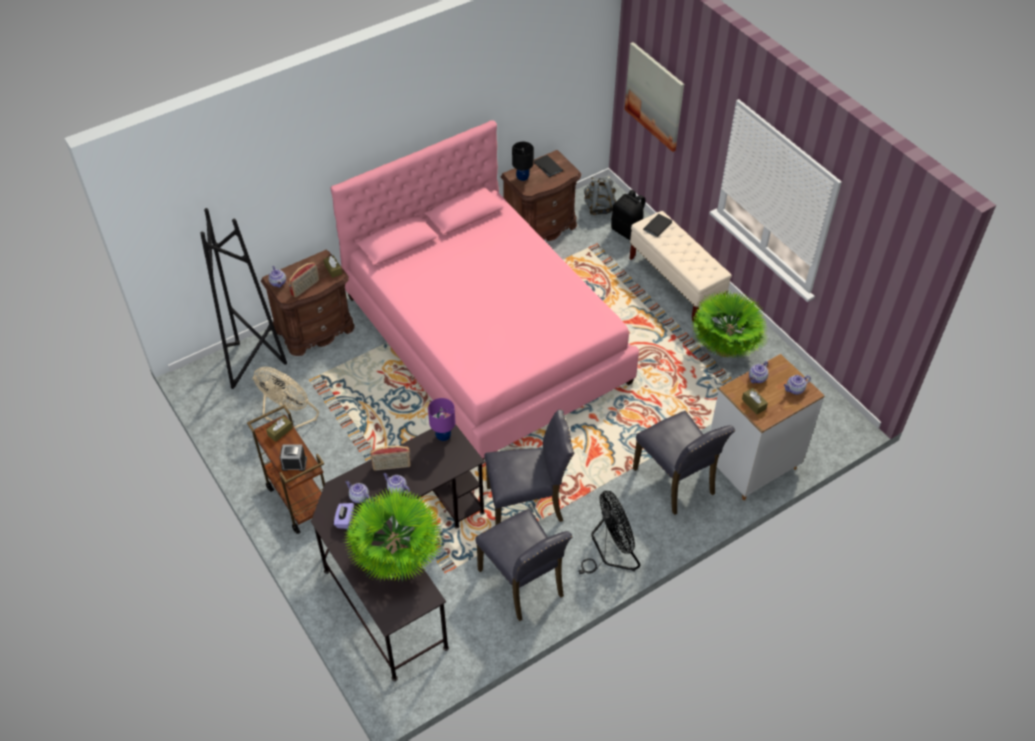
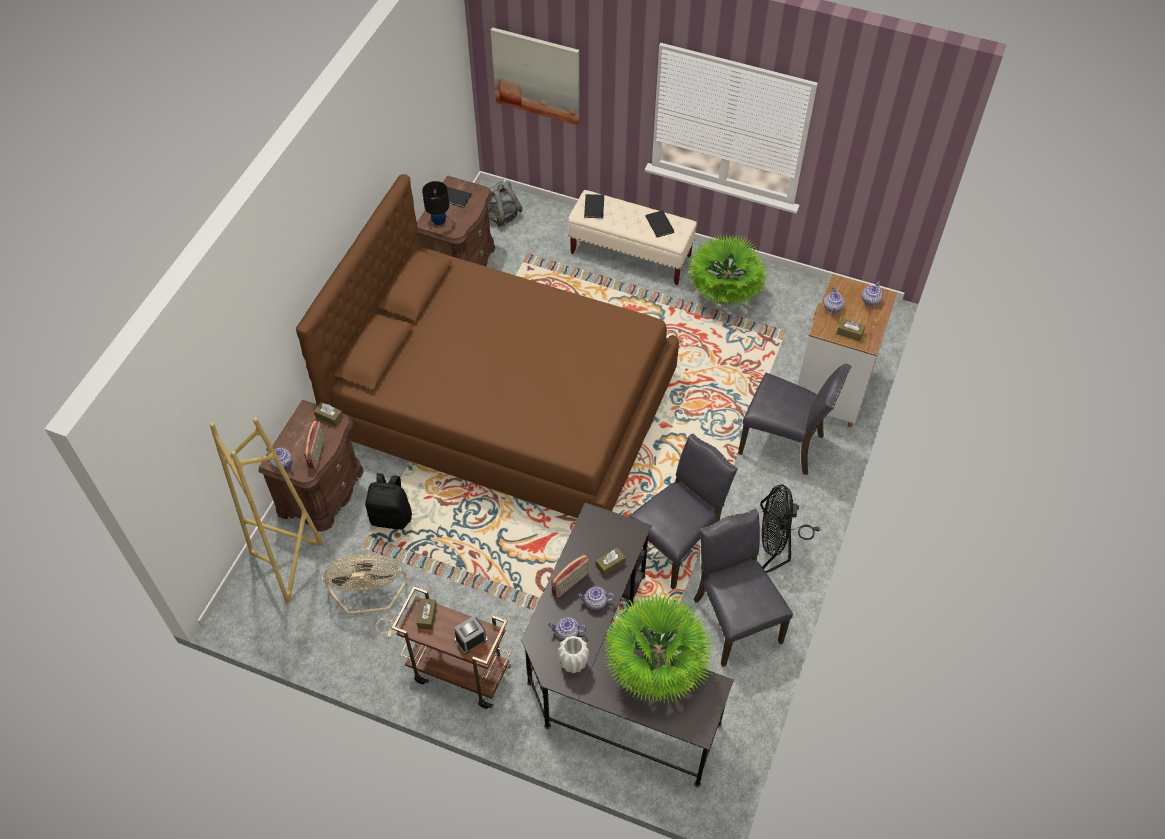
camera: 35 degrees left, 5 degrees up
(252, 365) = (287, 566): black clothes rack -> yellow clothes rack
(345, 520) = (573, 664): purple tissue box -> white vase
(430, 470) = (610, 564): none -> brown tissue box
(443, 435) = (593, 523): purple table lamp -> none
(486, 339) = (503, 405): pink bed -> brown bed
(523, 583) = (734, 619): grey chair -> grey chair turned 135 degrees counterclockwise
(608, 549) = (779, 540): black fan -> black fan turned 120 degrees counterclockwise
(628, 231) = (546, 226): black backpack -> black backpack (391, 516)
(699, 262) = (660, 223): none -> black book

